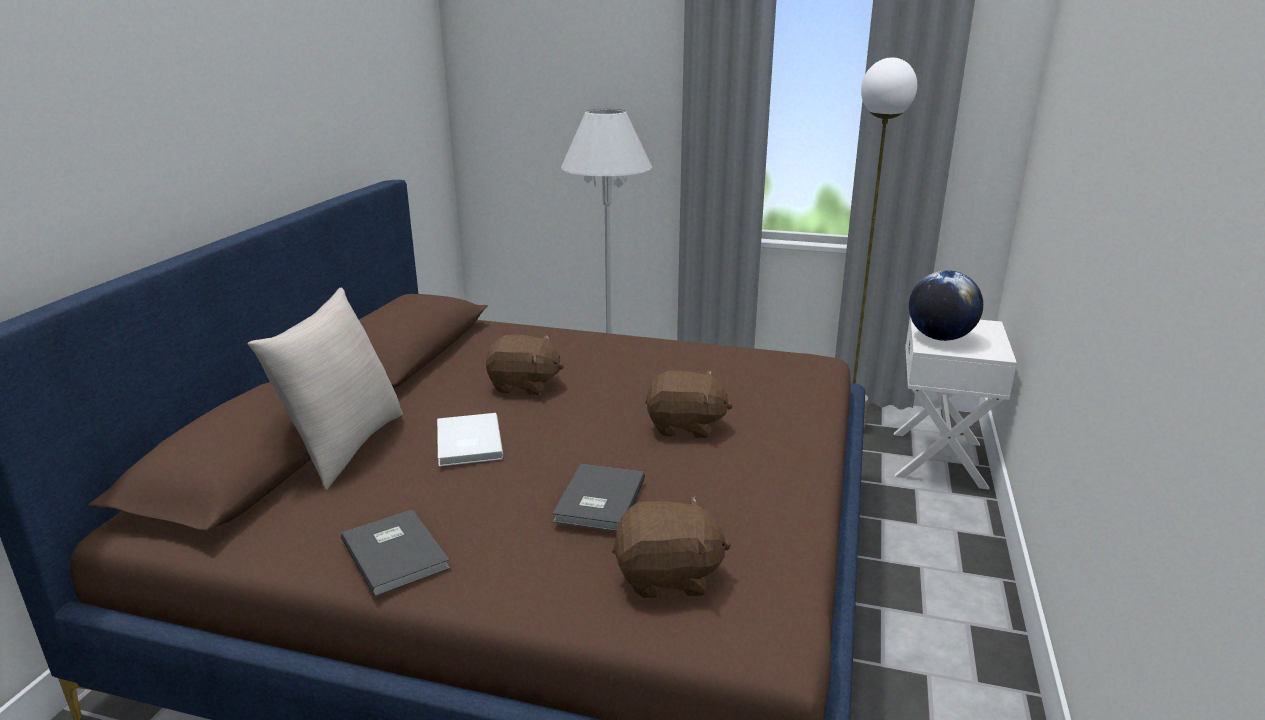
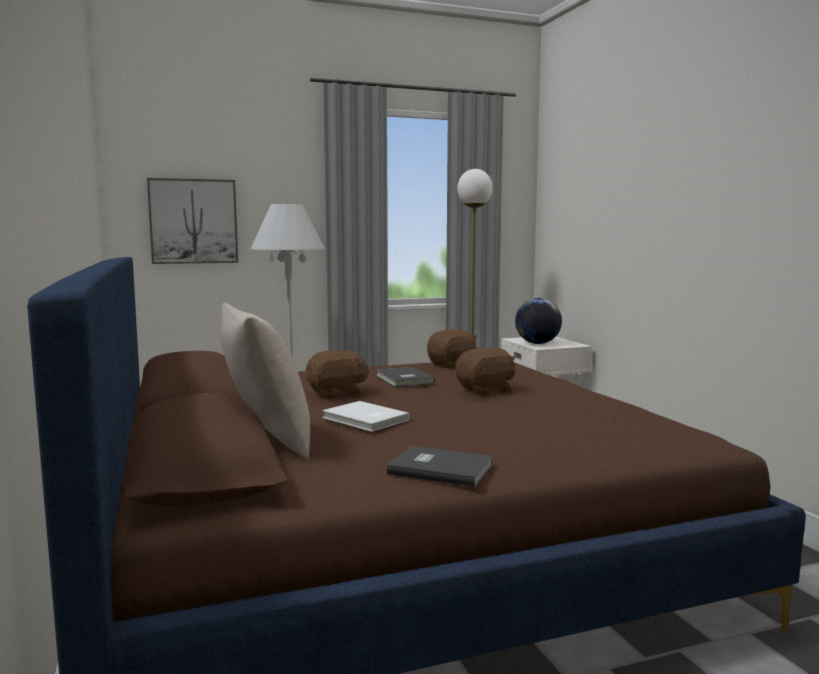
camera: 35 degrees left, 15 degrees down
(535, 116) = (193, 221): none -> picture
(597, 501) = (516, 419): grey book -> grey book (403, 379)
(668, 576) = (621, 434): brown plush toy -> brown plush toy (452, 365)

